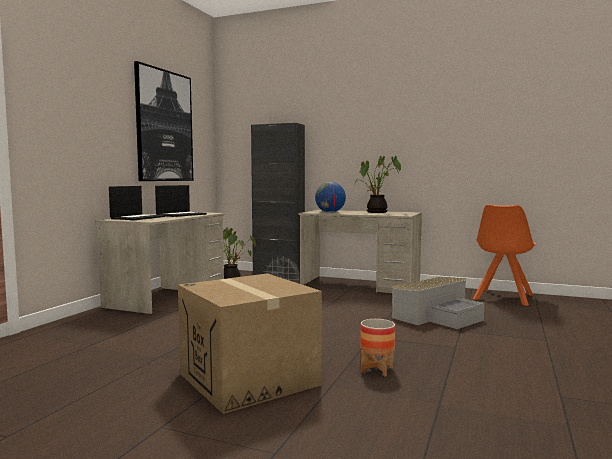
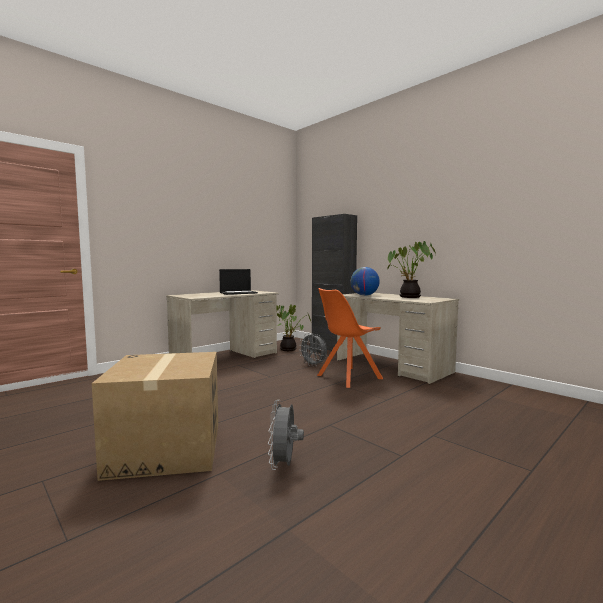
camera: 25 degrees right, 0 degrees up
(138, 218) = (198, 294): laptop -> none
(164, 126) = (239, 222): picture -> none
(377, 369) = (284, 465): planter -> grey fan
(438, 316) = (430, 412): grey storage box -> none
(502, 298) = (537, 401): orange chair -> orange chair (347, 377)

